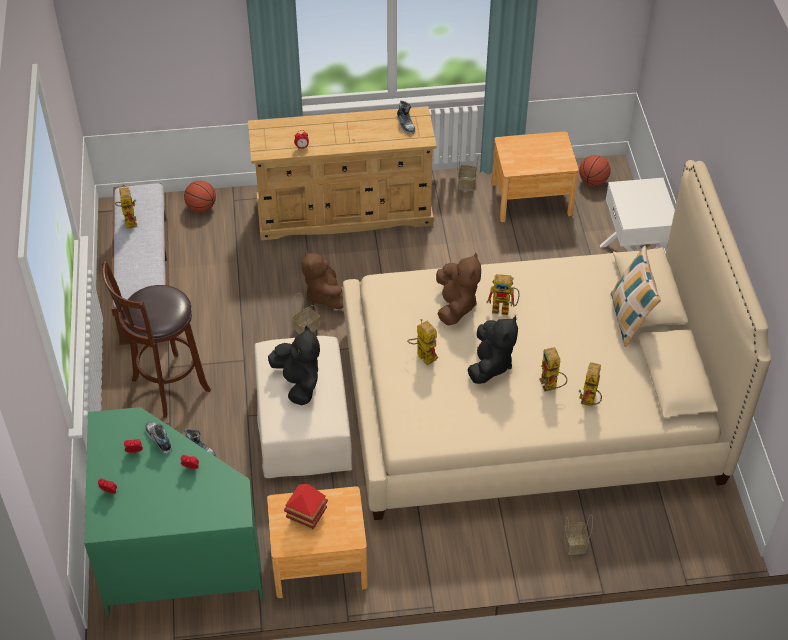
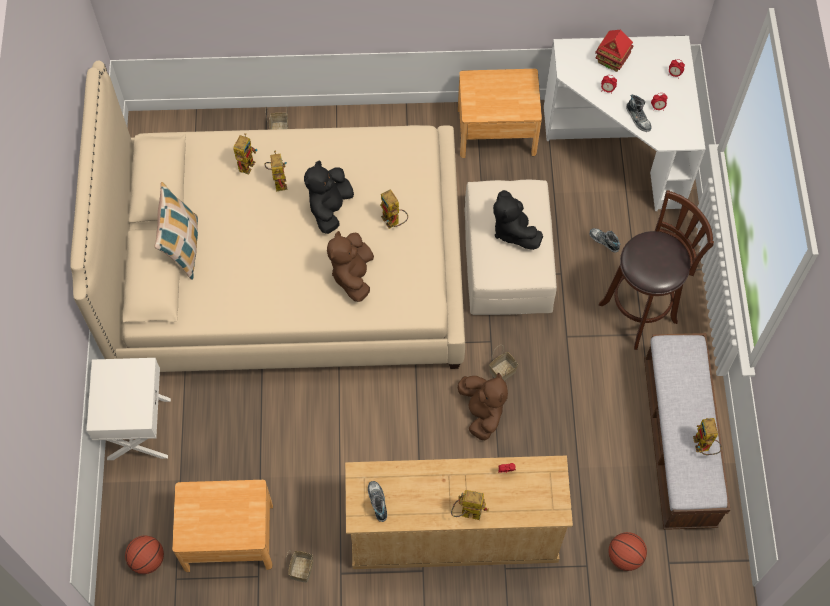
camera: 175 degrees left, 15 degrees up
(173, 554) = (620, 147): green desk -> white desk
(306, 517) = (508, 98): toy house -> toy house (612, 60)
(504, 308) = (304, 268): toy robot -> toy robot (466, 513)

